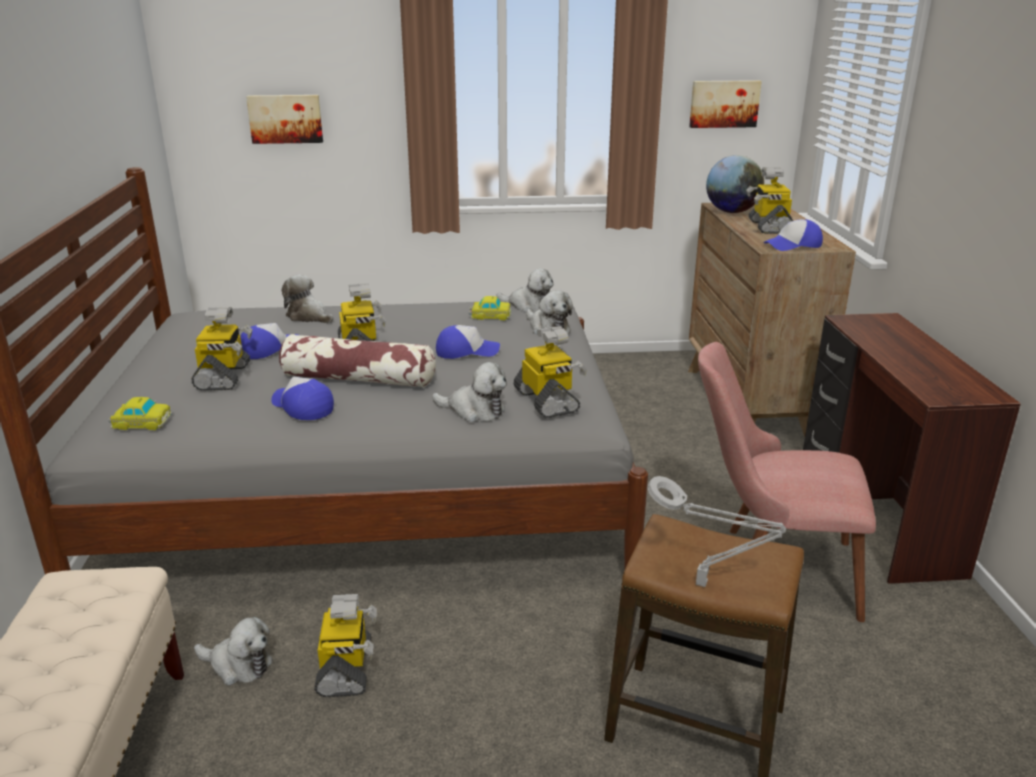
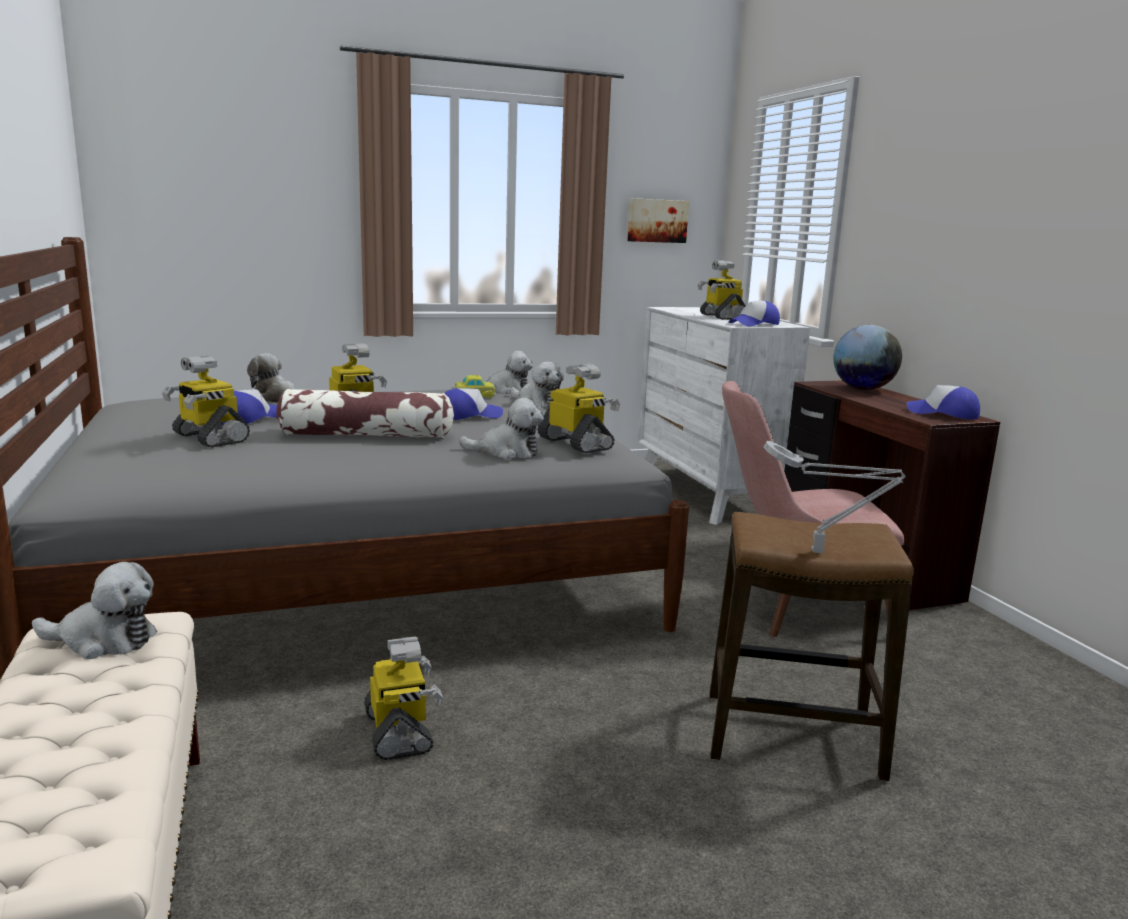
camera: 15 degrees left, 10 degrees down
(141, 422) = (126, 472): toy car -> none
(224, 377) = (209, 438): toy robot -> toy robot turned 150 degrees clockwise
(238, 665) = (266, 743): plush toy -> plush toy (103, 640)
(285, 118) = (228, 214): picture -> none
(302, 407) = (316, 454): cap -> cap (943, 414)
(731, 212) = (679, 310): globe -> globe (862, 389)
(748, 403) = (707, 494): brown dresser -> white dresser

